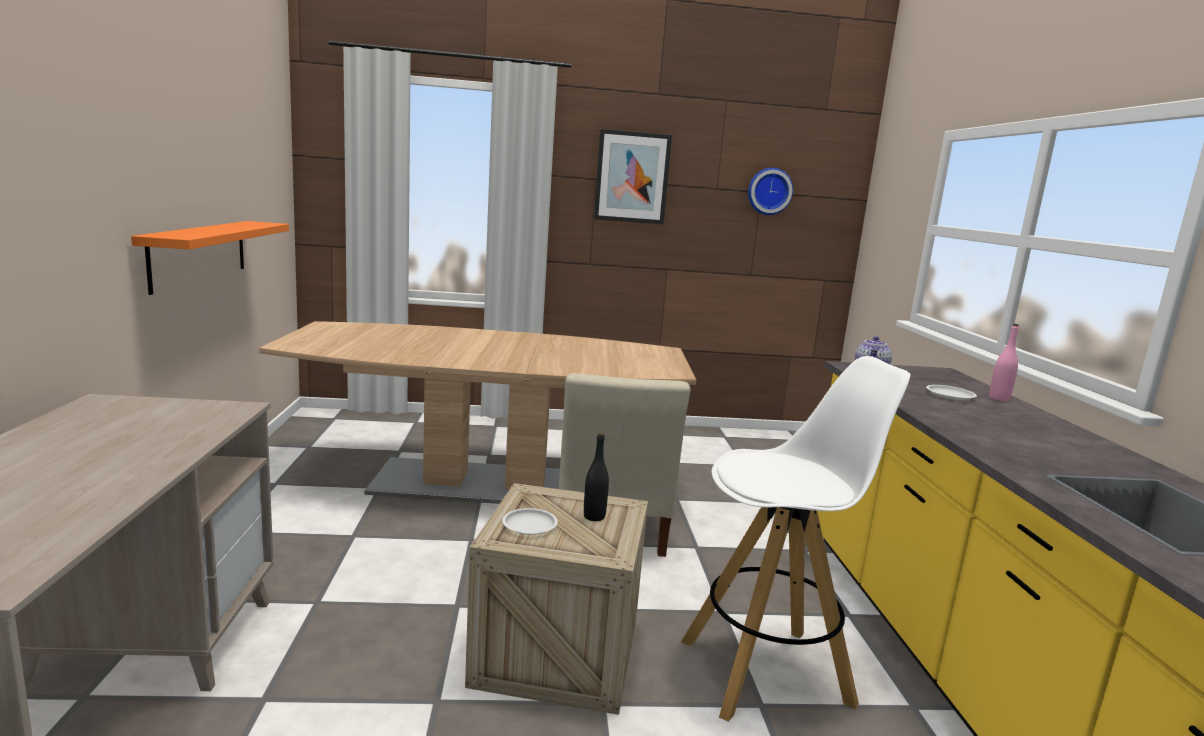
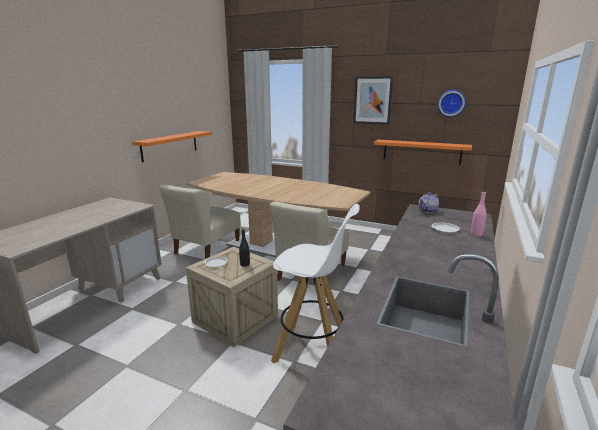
camera: 30 degrees right, 5 degrees up
(321, 510) = (205, 248): none -> beige chair
(719, 275) = (421, 152): none -> orange shelf

